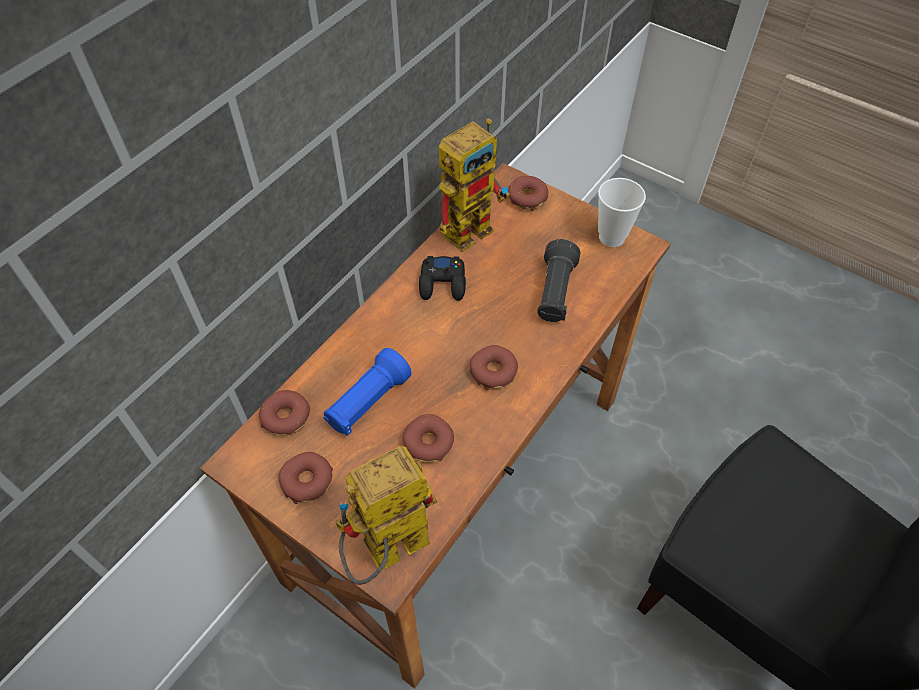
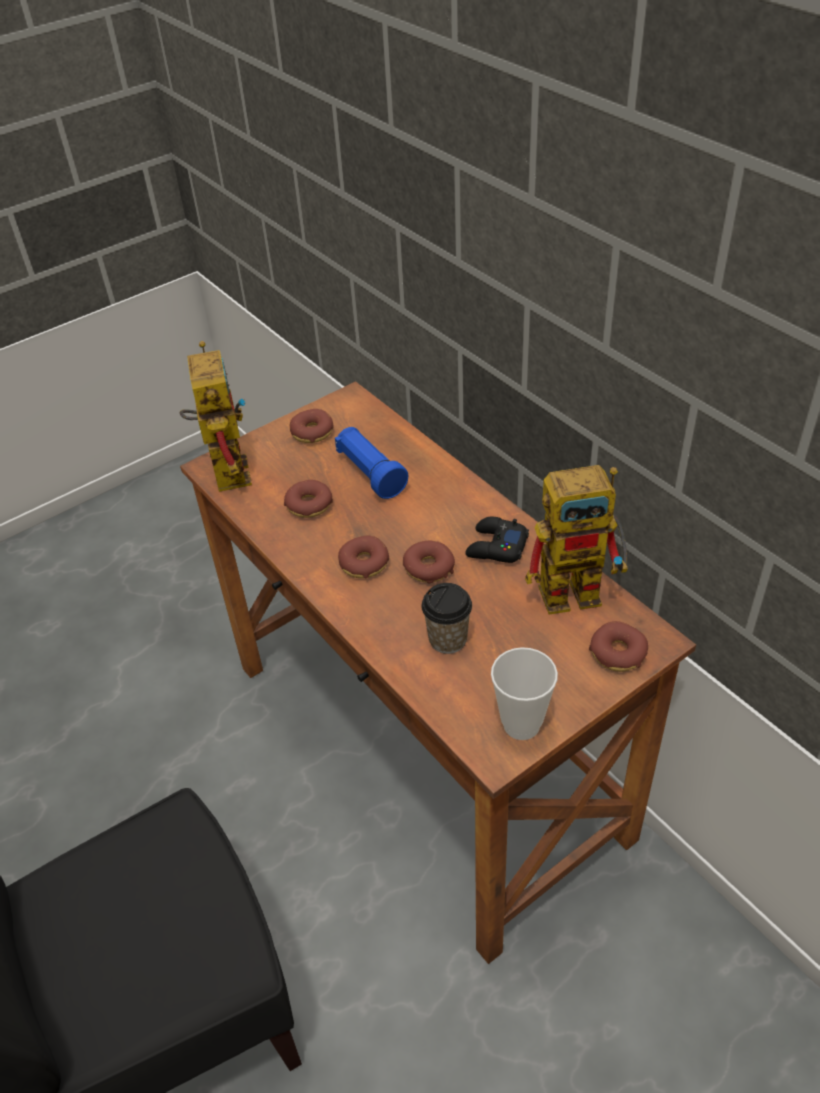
camera: 110 degrees right, 10 degrees down
(286, 417) = (378, 425): donut -> donut (428, 568)
(472, 224) = (581, 589): toy robot -> toy robot turned 75 degrees counterclockwise
(555, 293) = (448, 639): black flashlight -> cup

